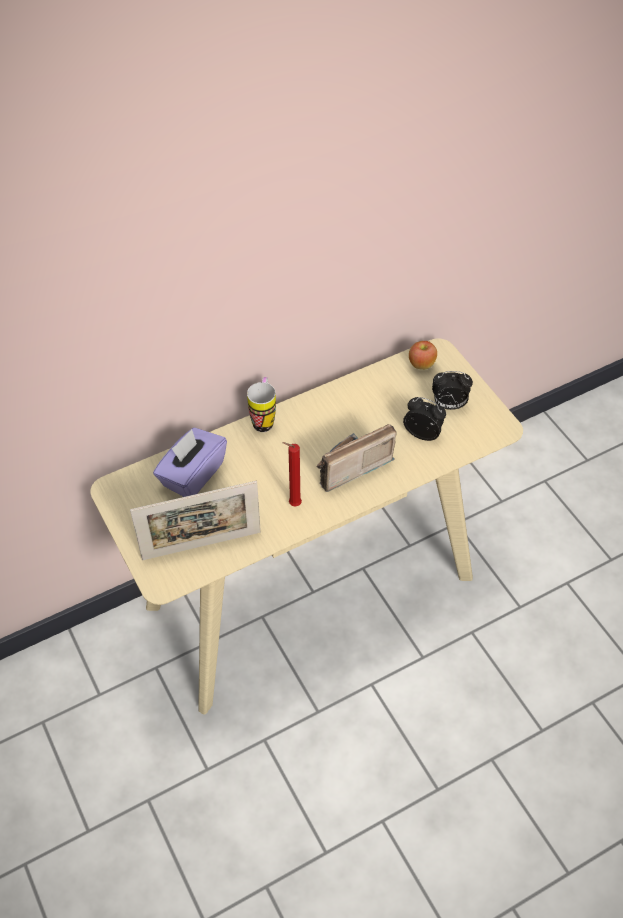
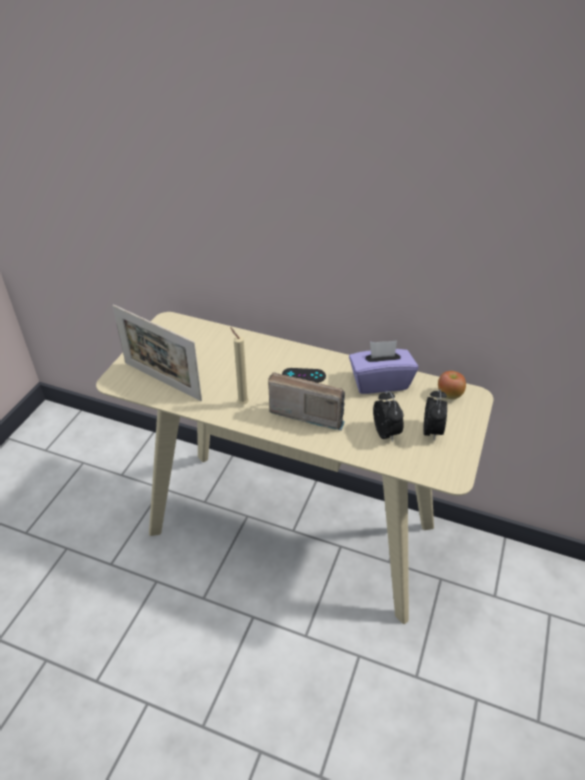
camera: 50 degrees right, 10 degrees down
(192, 475) = (215, 345): purple tissue box -> purple tissue box (380, 382)
(264, 419) = (298, 349): mug -> none
(293, 504) = (241, 403): red candle -> beige candle
(303, 439) = (303, 375): none -> black game controller
(448, 405) = (432, 431): alarm clock -> alarm clock turned 135 degrees counterclockwise

